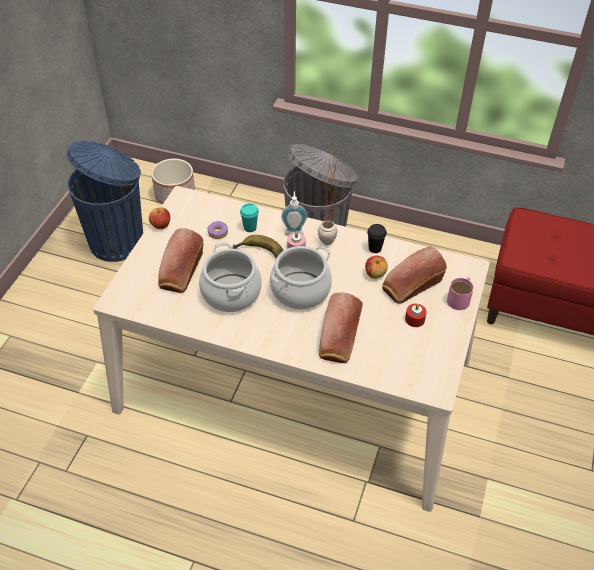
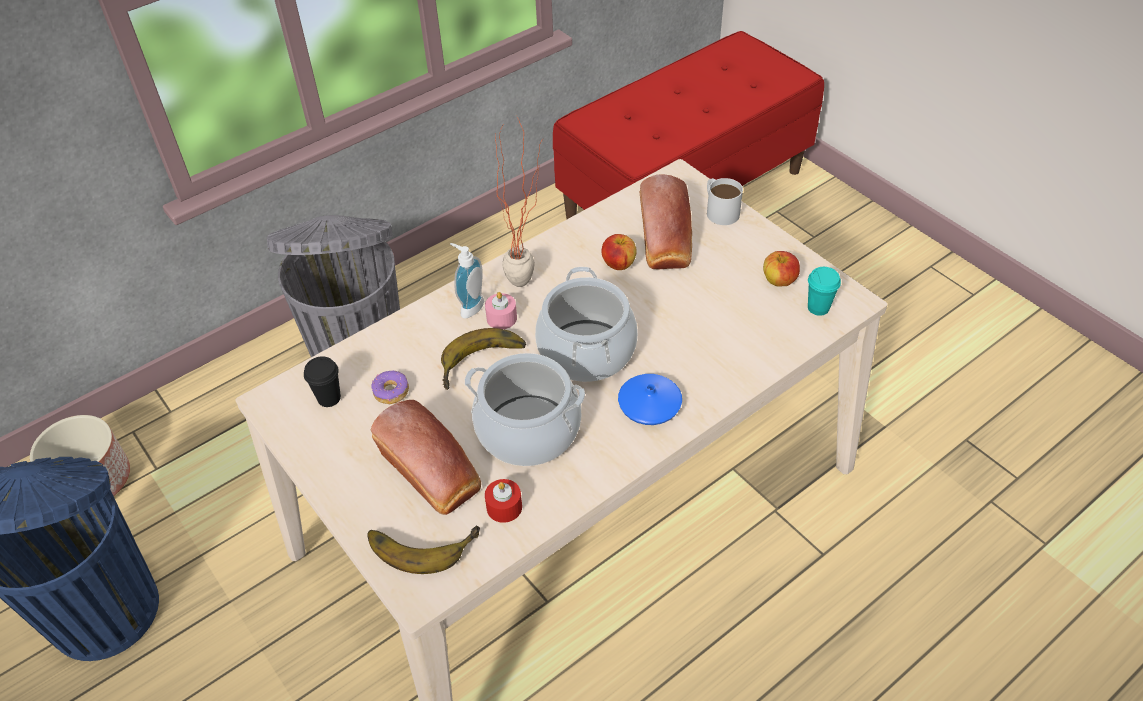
camera: 55 degrees left, 0 degrees up
(141, 288) = (422, 541): none -> banana
(161, 225) = (306, 456): apple -> apple (779, 281)
(250, 228) = (416, 350): turquoise cup -> turquoise cup (818, 308)
(283, 333) = (649, 405): none -> blue vase
(338, 339) = (704, 352): bread -> none
(375, 248) = (573, 242): black cup -> black cup (329, 398)
(415, 319) = (723, 265): red candle -> red candle (504, 507)
(460, 298) = (719, 210): pink mug -> white mug

